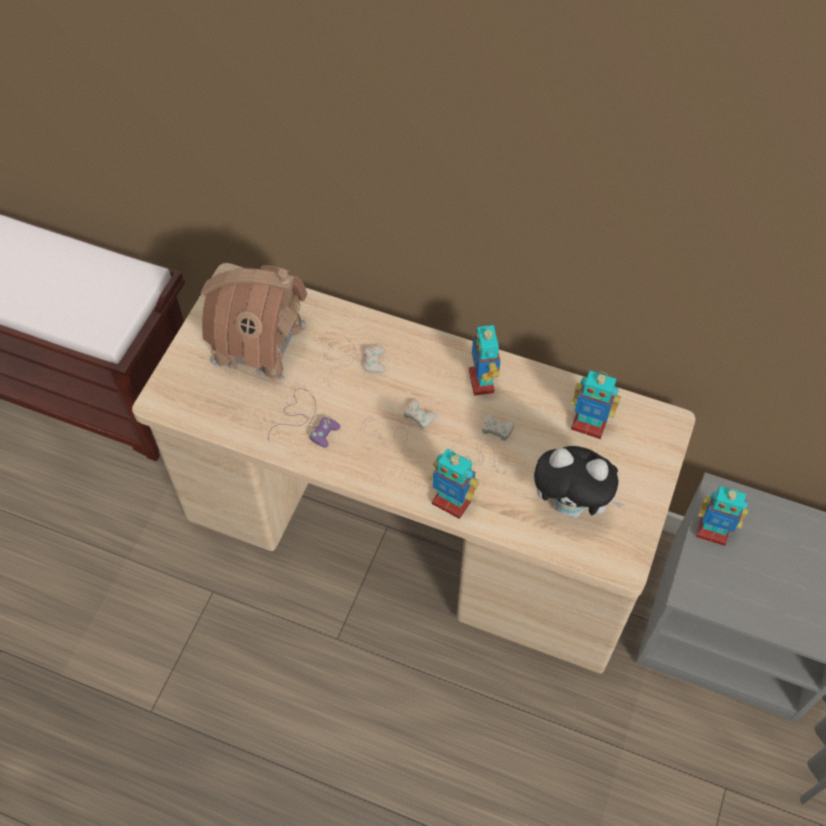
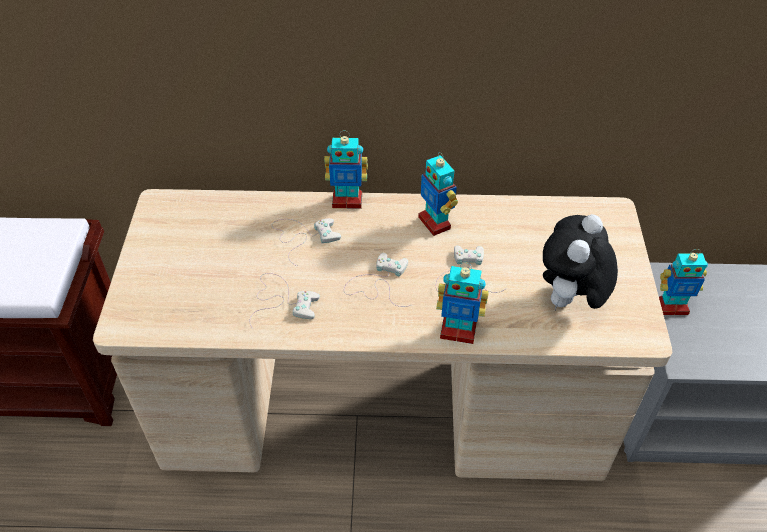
camera: 20 degrees left, 10 degrees down
(259, 343) = (207, 247): toy house -> none
(306, 420) = (282, 300): purple game controller -> white game controller
(571, 505) = (569, 301): plush toy -> plush toy turned 120 degrees clockwise
(588, 425) = (547, 231): toy robot -> toy robot (347, 201)

